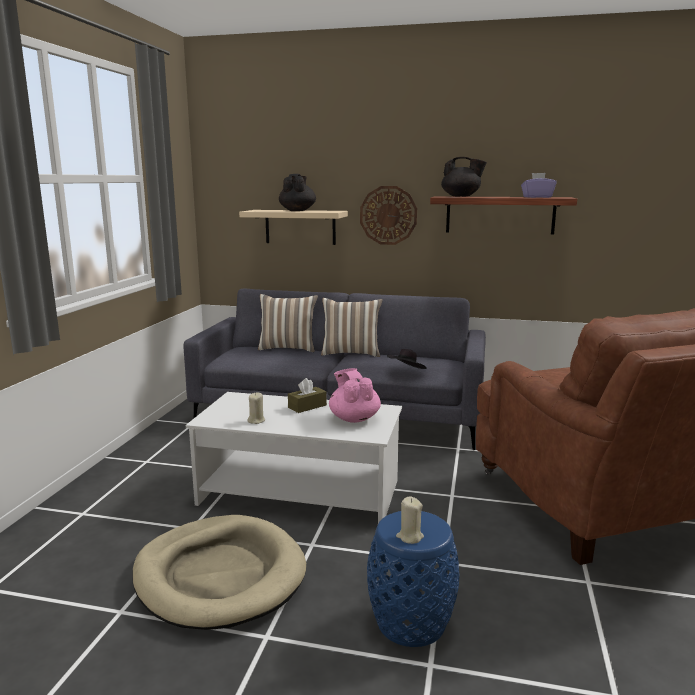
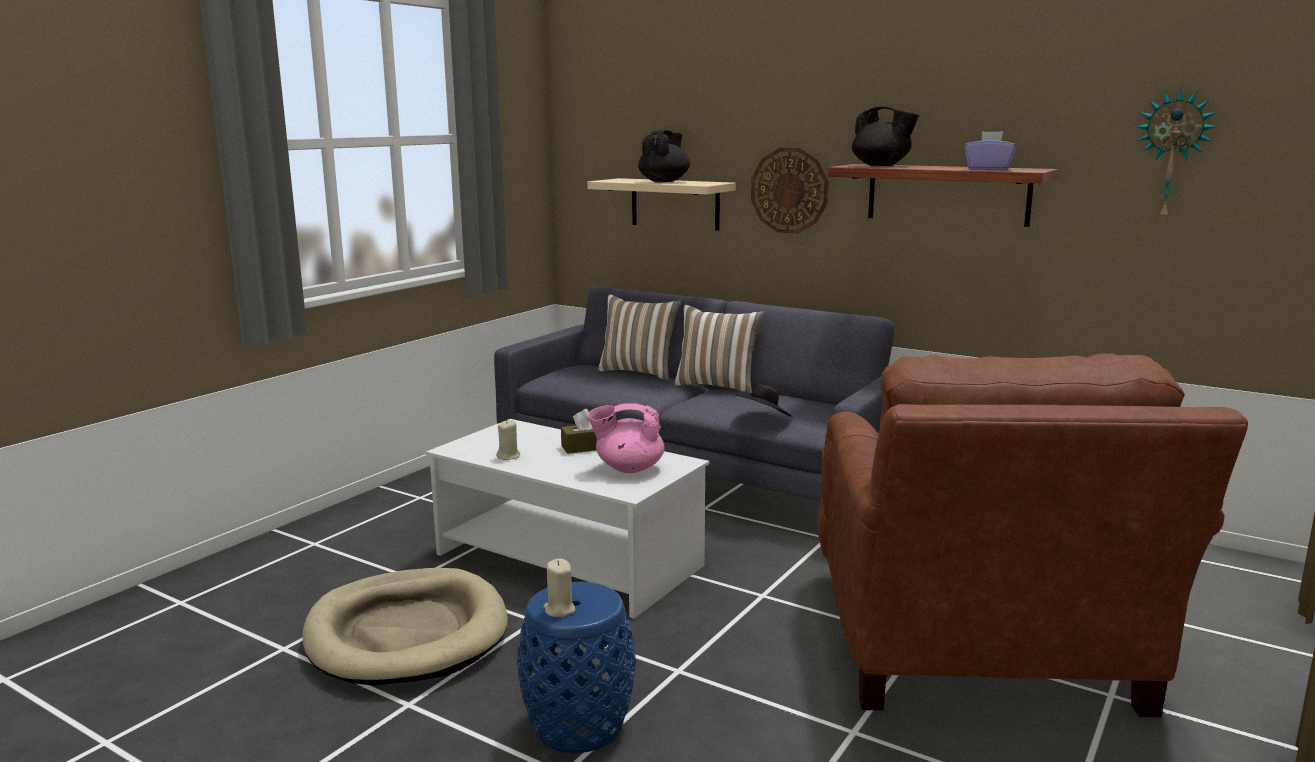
camera: 20 degrees right, 0 degrees up
(354, 418) = (628, 468): pink teapot -> pink teapot turned 90 degrees counterclockwise
(641, 188) = (1172, 156): none -> wall clock

